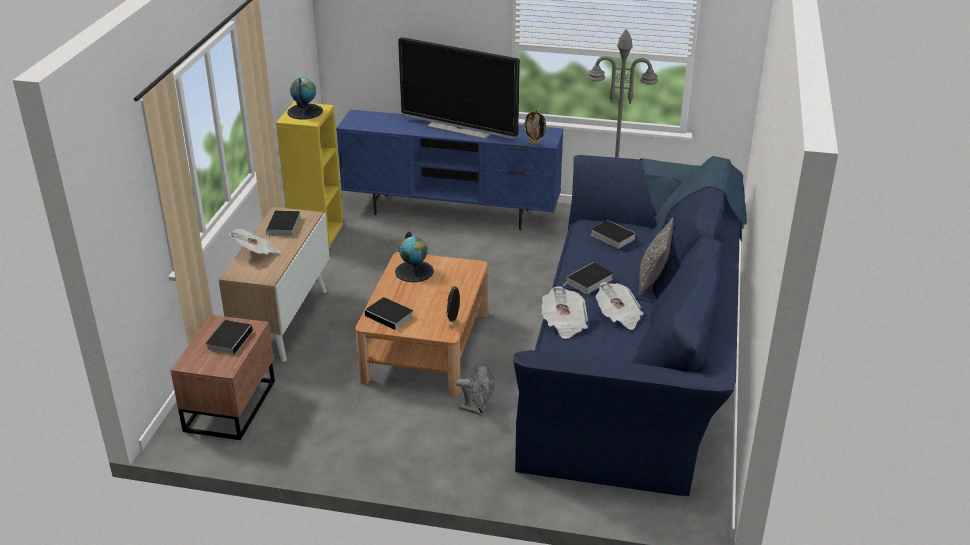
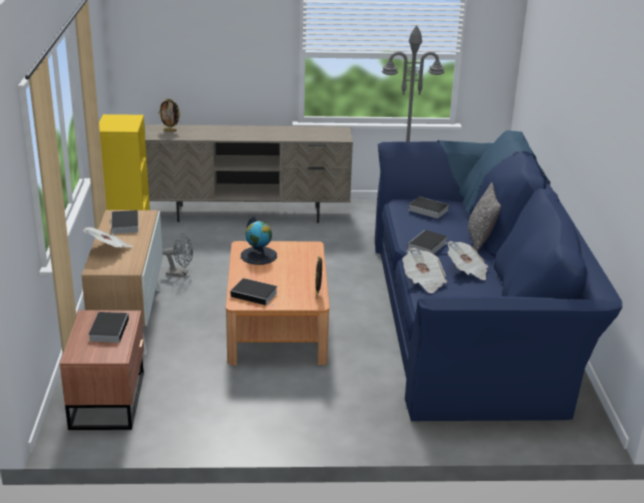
camera: 15 degrees left, 5 degrees down
(305, 111) = (118, 121): globe -> none
(452, 212) = (250, 214): blue tv stand -> beige tv stand
(460, 129) = (258, 133): television -> none
(477, 409) = (349, 373): grey fan -> grey fan (180, 273)
(534, 144) = (331, 139): picture frame -> picture frame (170, 130)

